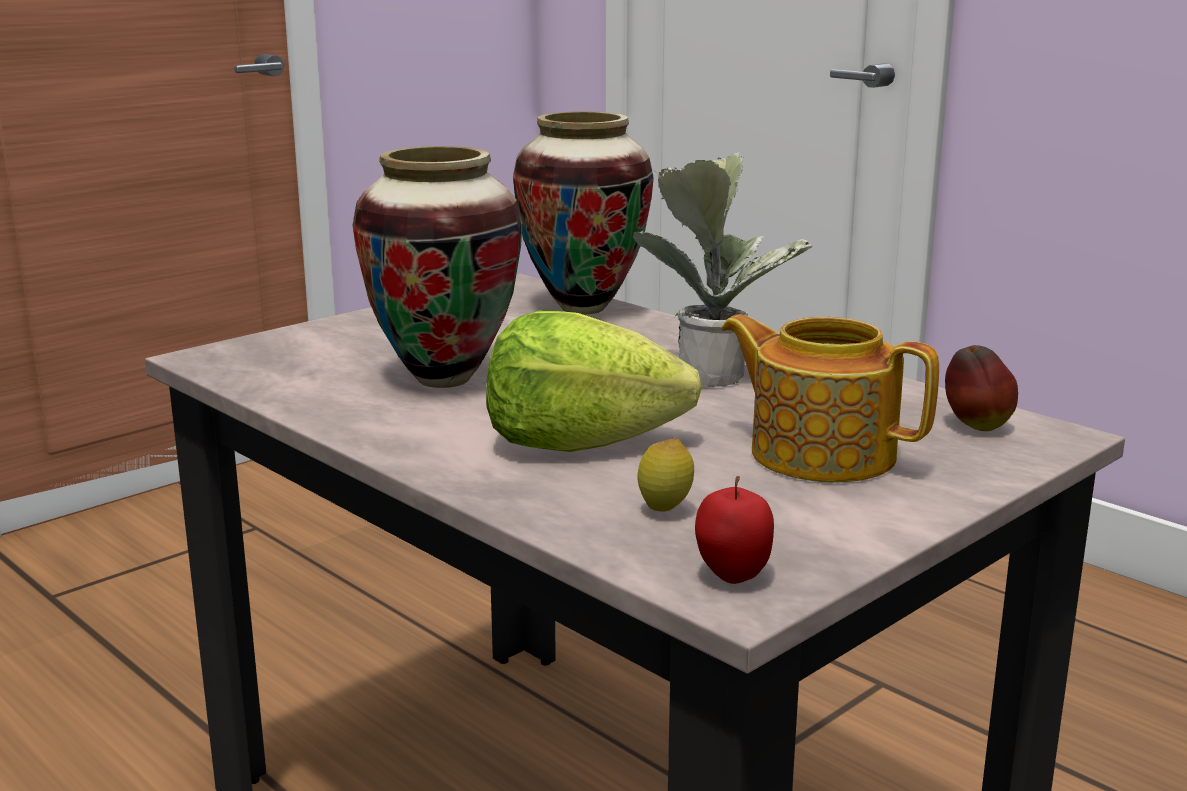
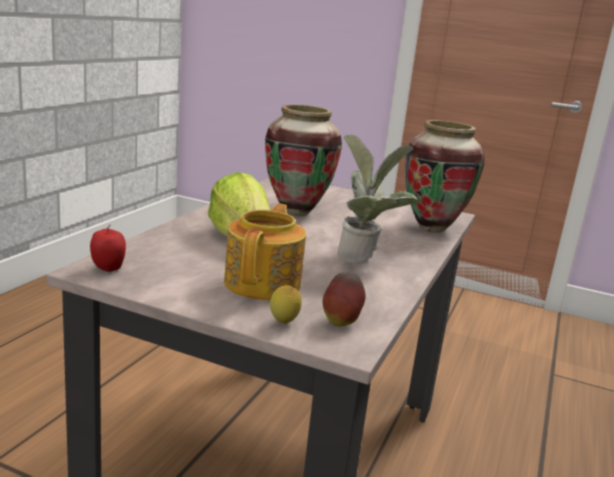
camera: 65 degrees right, 0 degrees up
(665, 511) = (171, 255): lemon -> lemon (283, 323)

